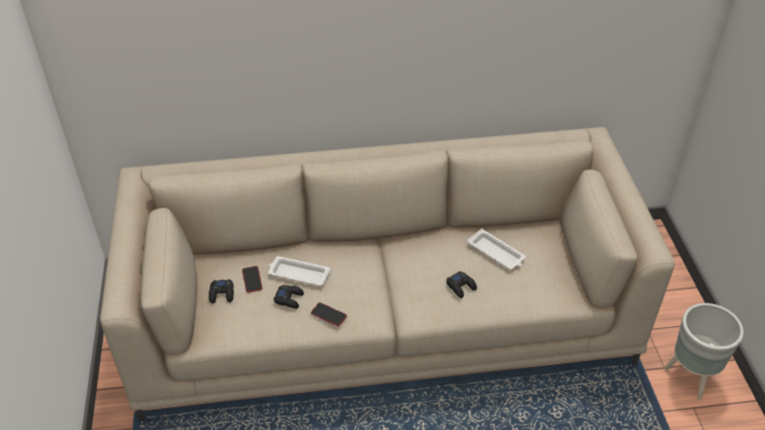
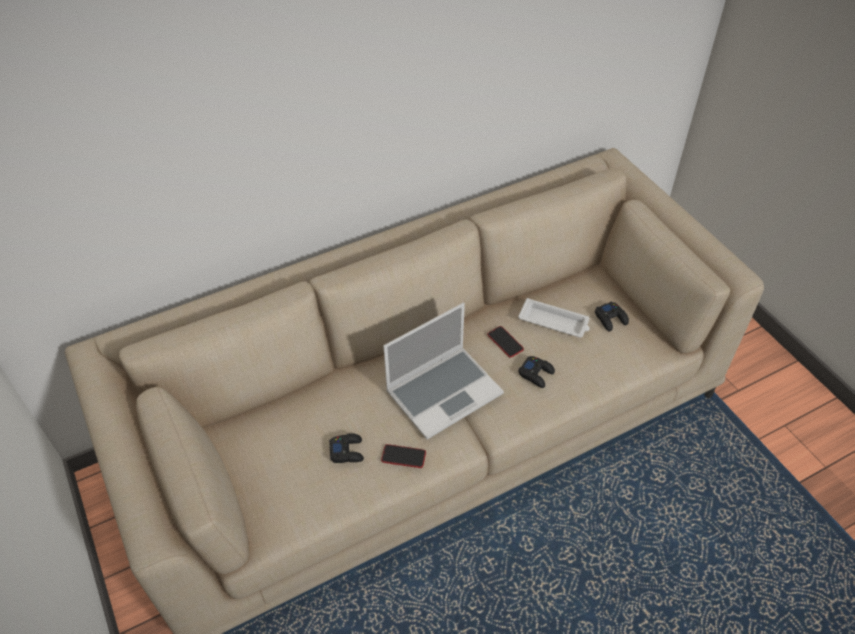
camera: 20 degrees left, 5 degrees up
(222, 294) = (260, 471): black game controller -> black game controller (611, 319)
(252, 279) = (289, 440): phone -> phone (505, 342)
(298, 274) = (343, 416): white tray -> none
(382, 279) = (444, 391): none -> laptop
(691, 378) = (768, 393): grey planter -> none

